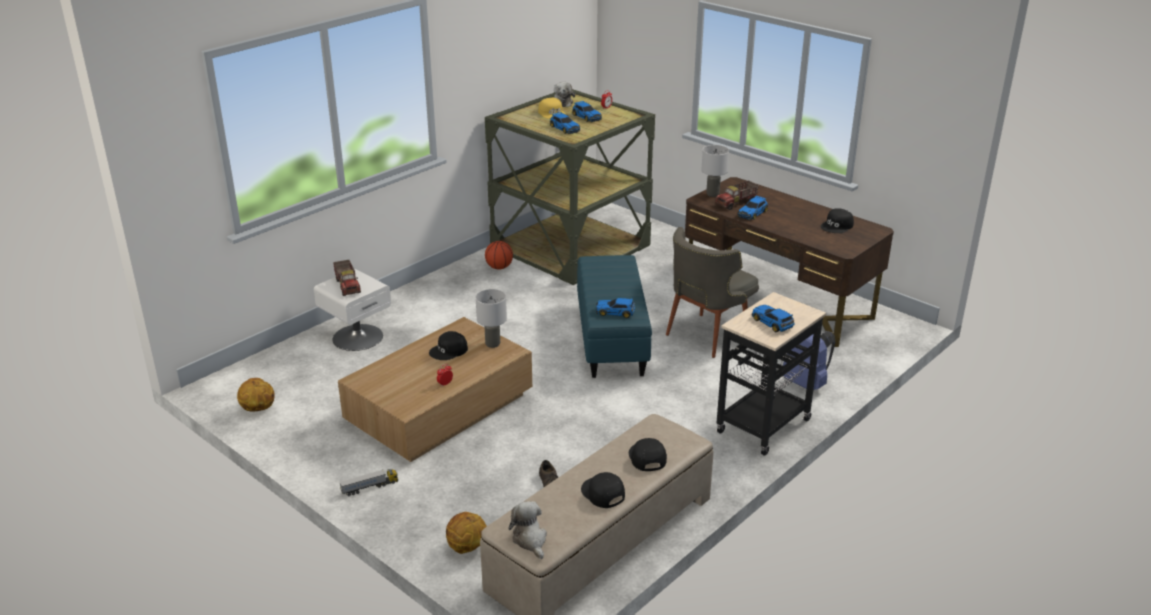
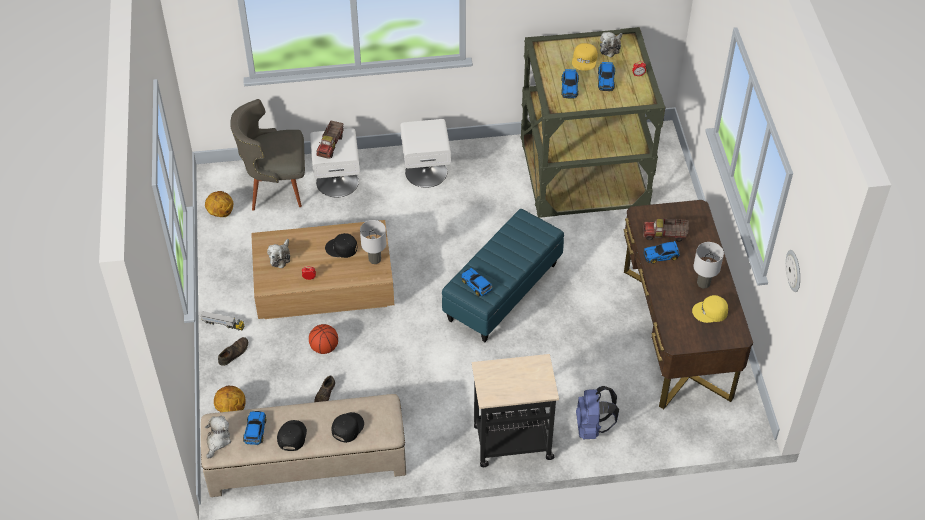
camera: 40 degrees right, 20 degrees up
(394, 383) = (280, 257): none -> plush toy
(411, 503) = (233, 353): none -> brown shoe
(435, 298) = (426, 171): none -> white nightstand
(499, 267) = (504, 164): basketball -> basketball (324, 347)
(707, 336) = (577, 333): grey chair -> grey chair (277, 189)
(712, 194) = (659, 213): white table lamp -> white table lamp (704, 283)
(772, 323) = (507, 383): toy car -> toy car (255, 431)
(837, 226) = (710, 312): black cap -> yellow cap
(915, 123) = (794, 270): none -> wall clock

